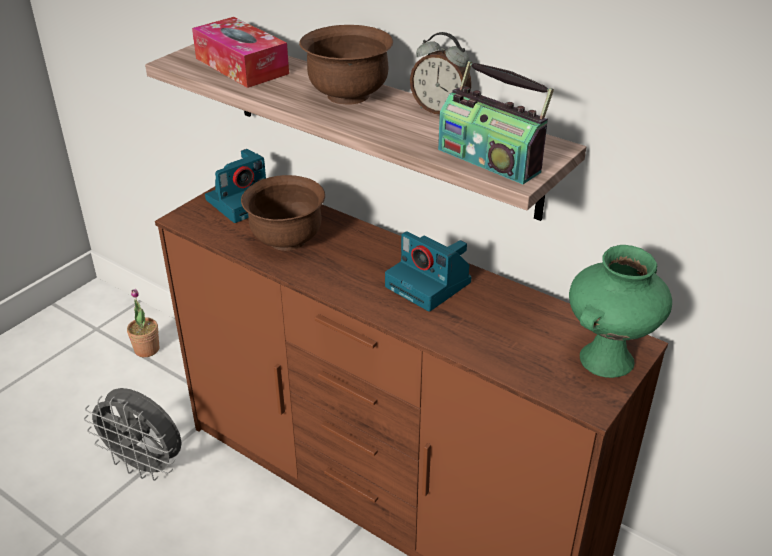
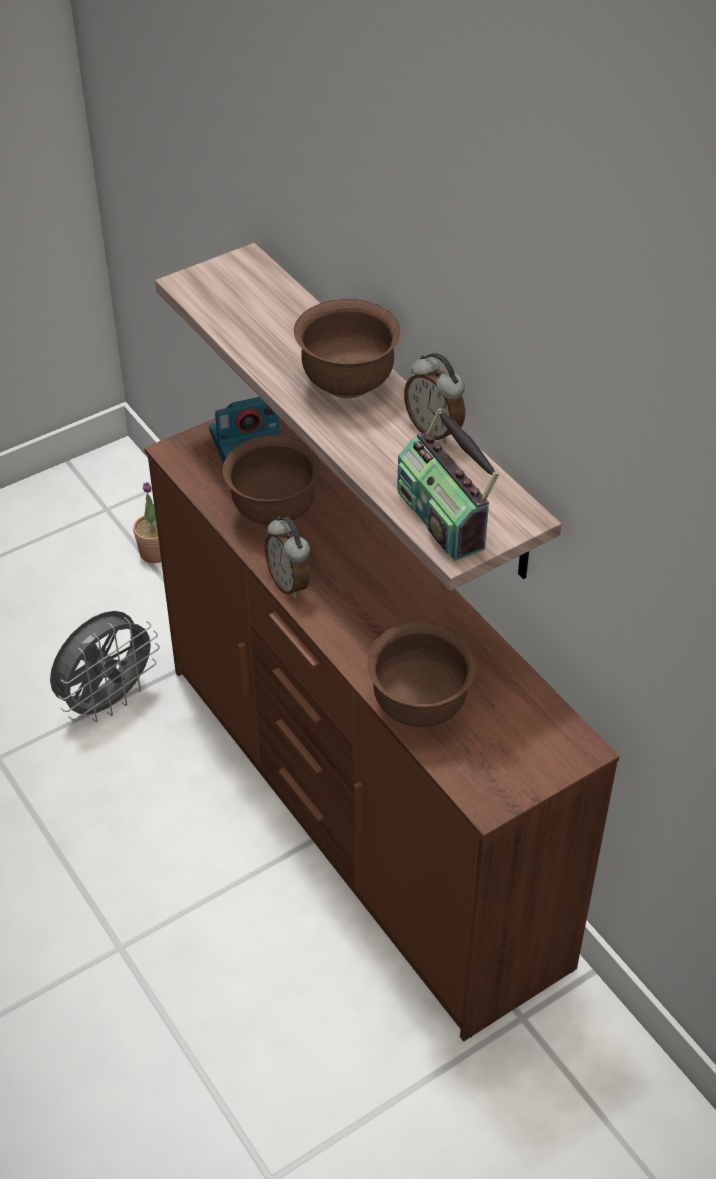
camera: 20 degrees right, 10 degrees up
(146, 466) = (108, 701): grey fan -> grey fan turned 90 degrees counterclockwise
(241, 66) = (256, 307): tissue box -> none
(327, 285) = (290, 583): none -> alarm clock
(430, 285) = (400, 612): camera -> none
(488, 347) = (419, 706): none -> brown bowl
(607, 361) = (536, 758): green vase -> none

